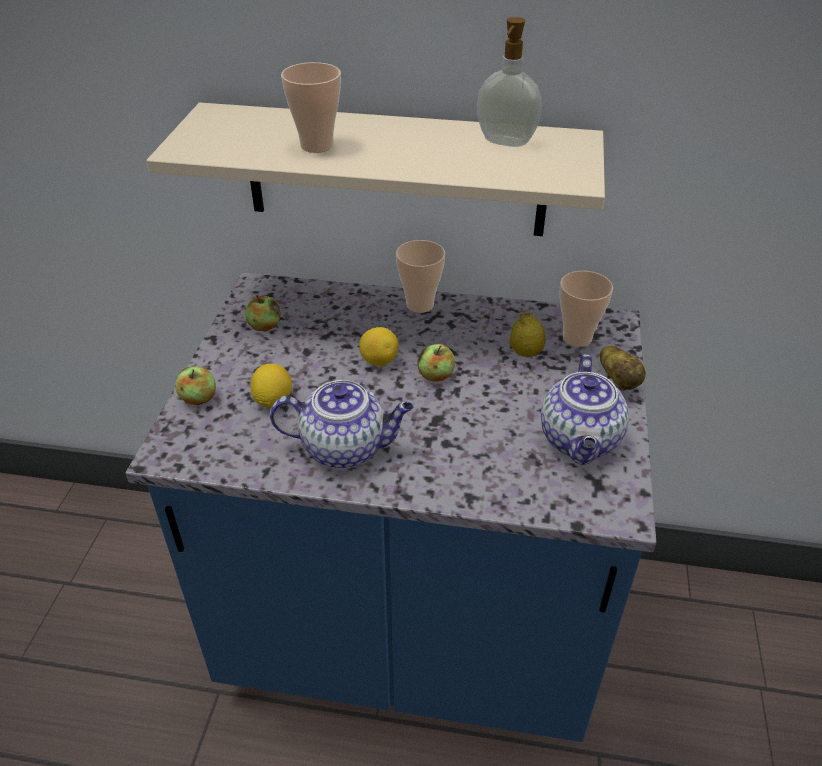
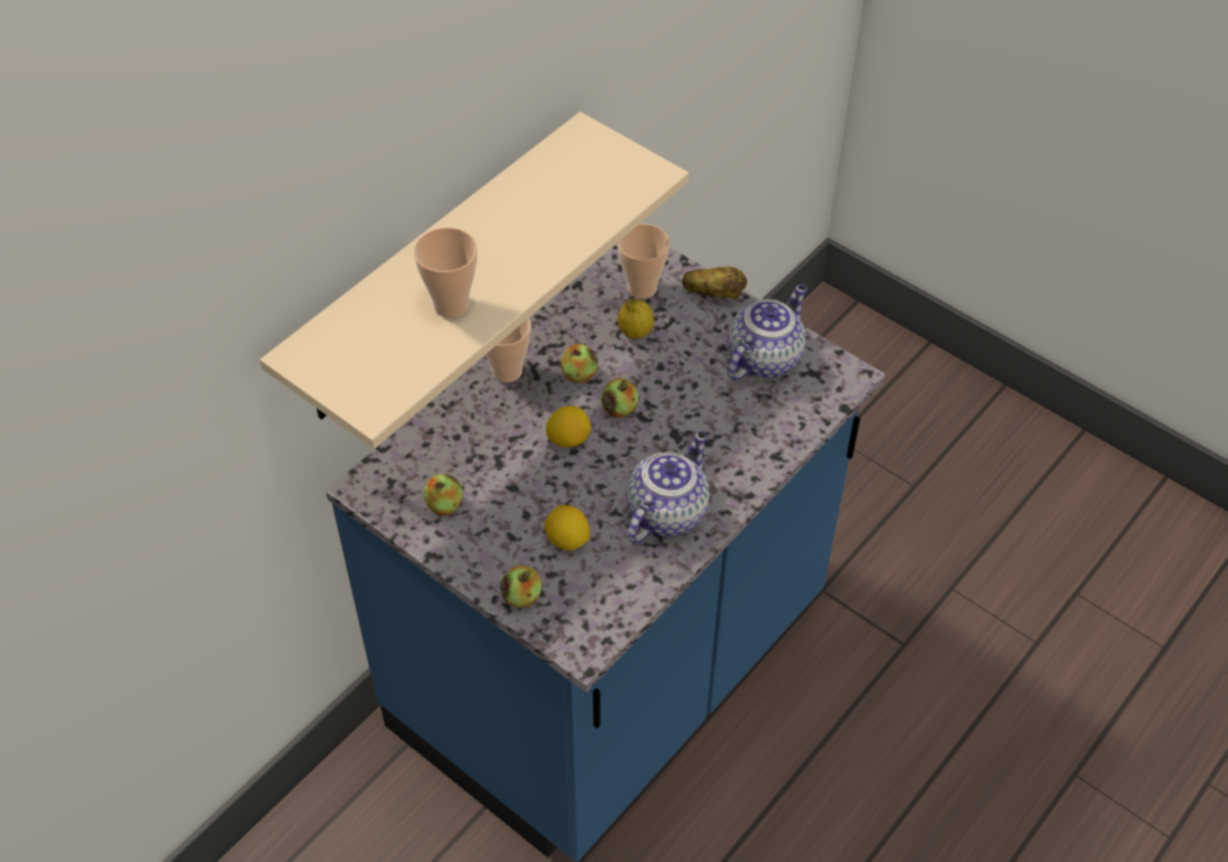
camera: 60 degrees left, 10 degrees up
(451, 340) = (579, 374): none -> apple
(505, 142) = (553, 181): soap dispenser -> none
(580, 441) = (764, 357): teapot -> teapot turned 90 degrees counterclockwise

